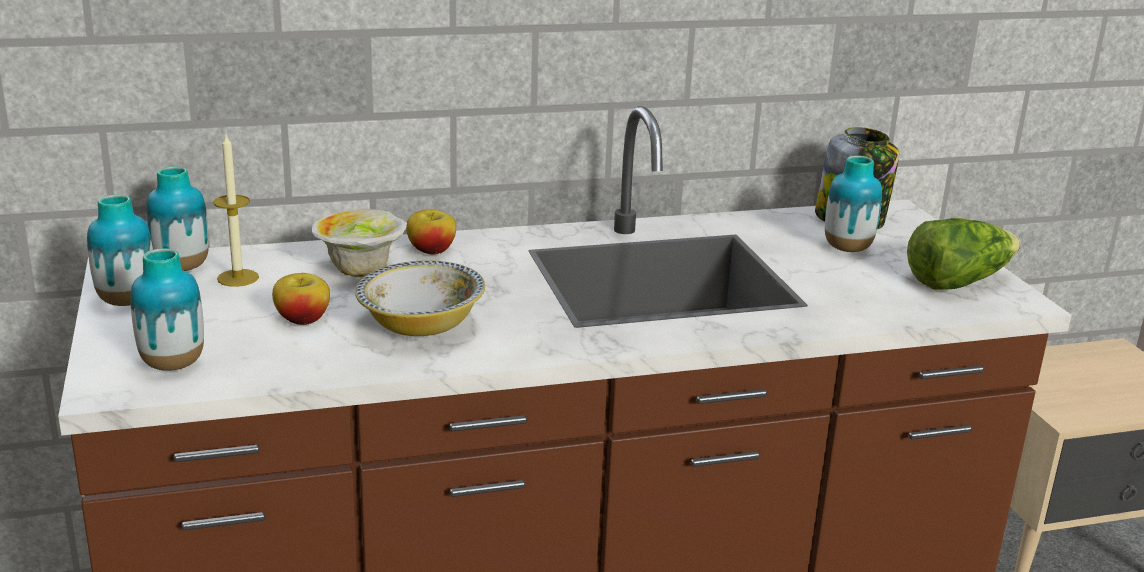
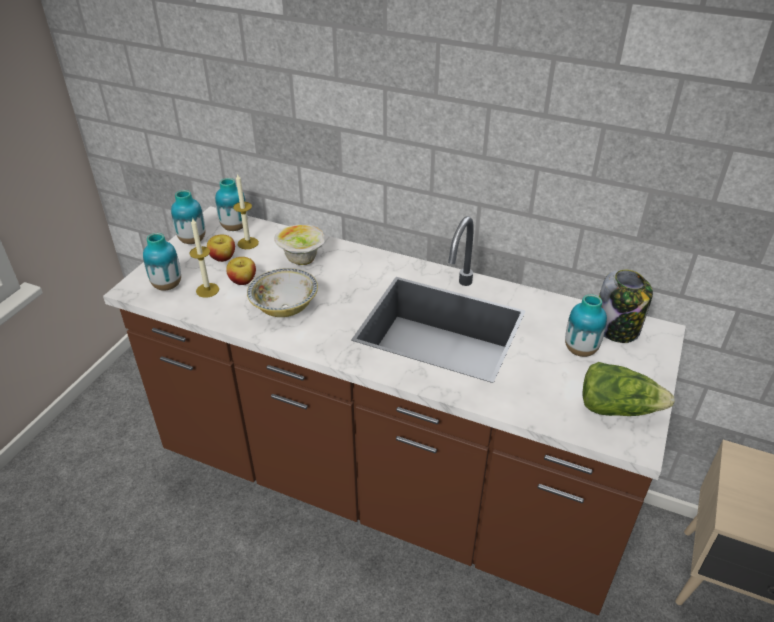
camera: 40 degrees right, 15 degrees up
(258, 347) = (207, 290): none -> candle
(431, 250) = (349, 258): apple -> apple (223, 257)

